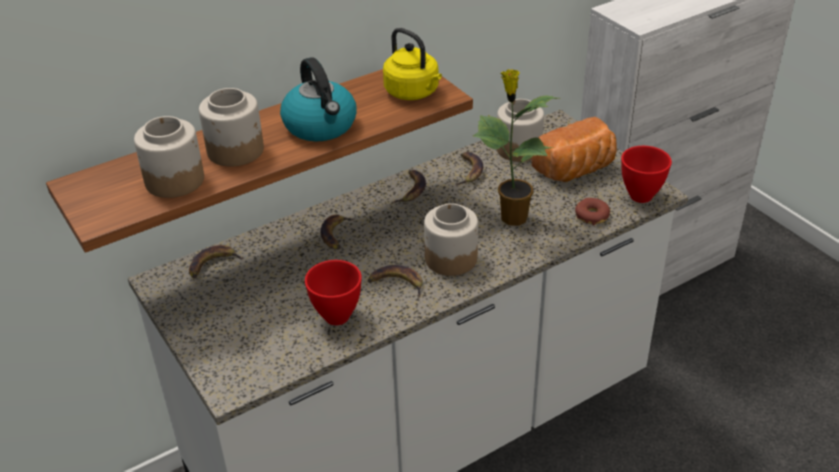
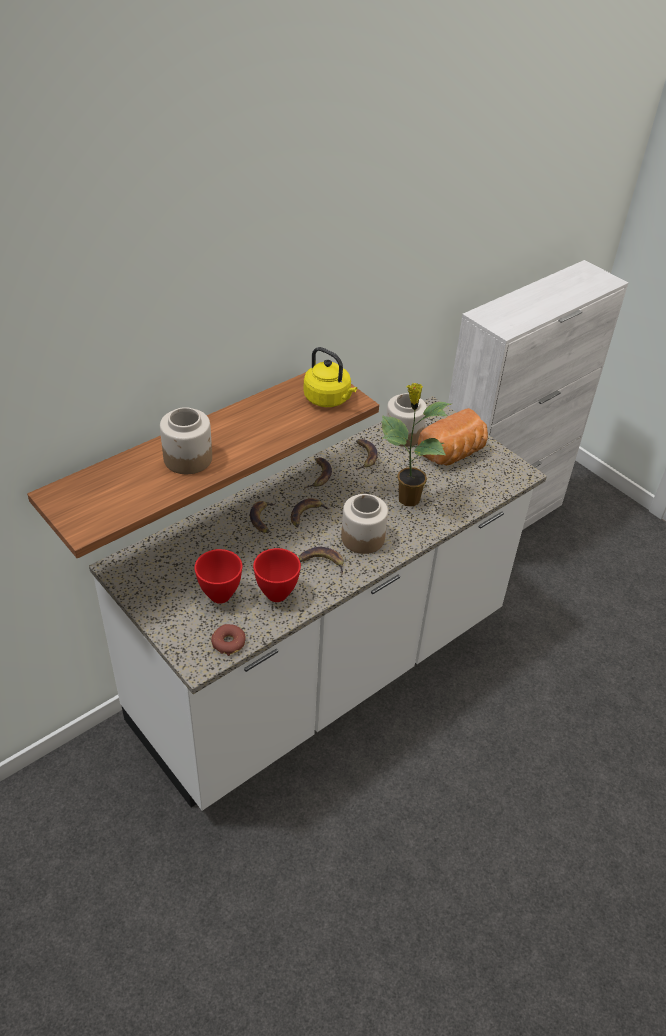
camera: 10 degrees left, 5 degrees up
(174, 180) = (141, 489): jar -> none
(212, 265) = (161, 550): banana -> banana (306, 515)
(321, 126) = (256, 433): kettle -> none
(592, 216) = (472, 495): donut -> donut (228, 643)
(640, 195) = (508, 476): red bowl -> red bowl (220, 594)

